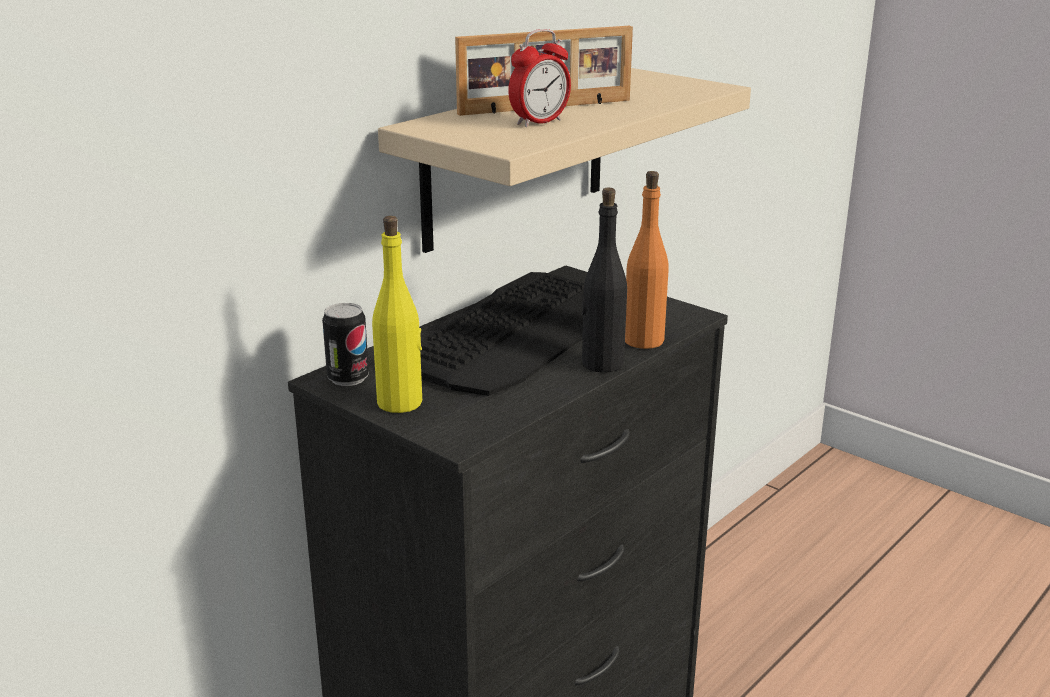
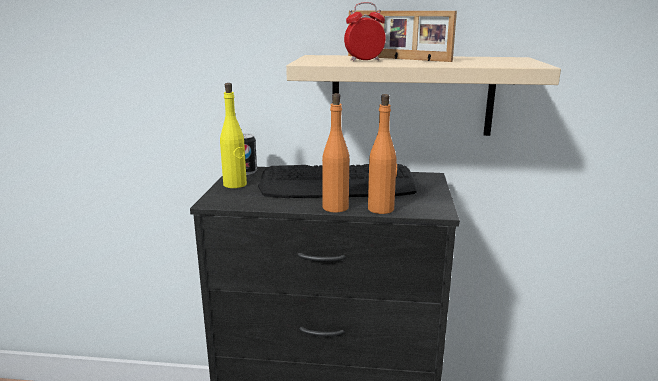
camera: 55 degrees right, 5 degrees down
(539, 122) = (364, 60): alarm clock -> alarm clock turned 150 degrees clockwise
(602, 364) = (335, 207): black bottle -> orange bottle

